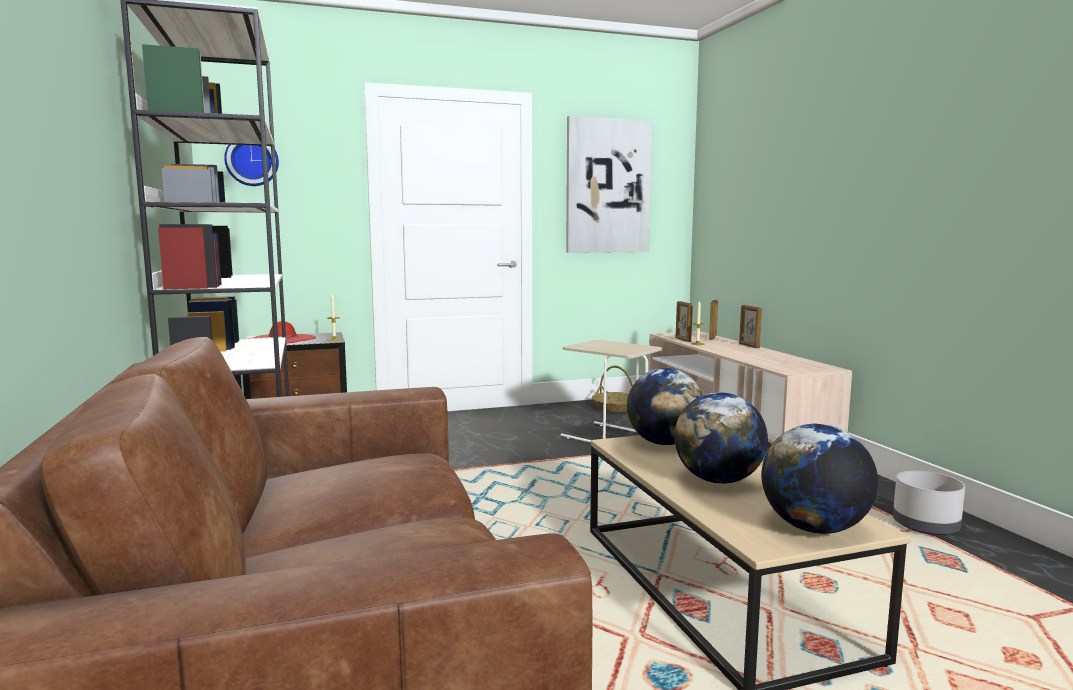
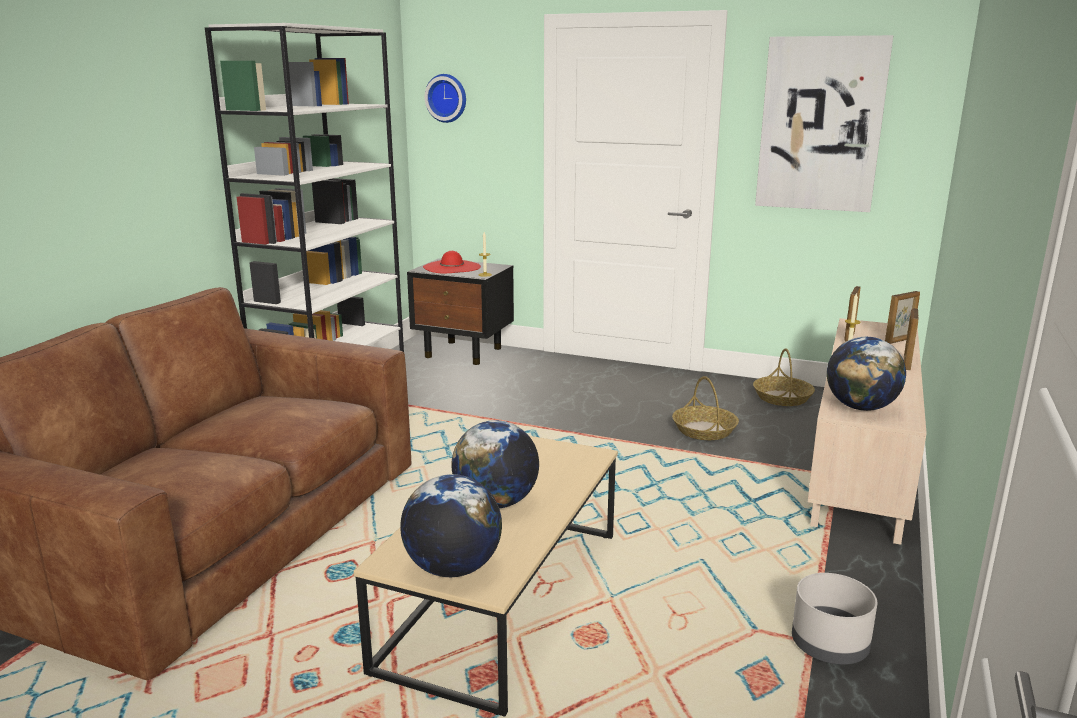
camera: 40 degrees right, 10 degrees up
(609, 437) = (704, 430): beige side table -> basket
(664, 443) = (548, 454): globe -> globe (861, 407)

